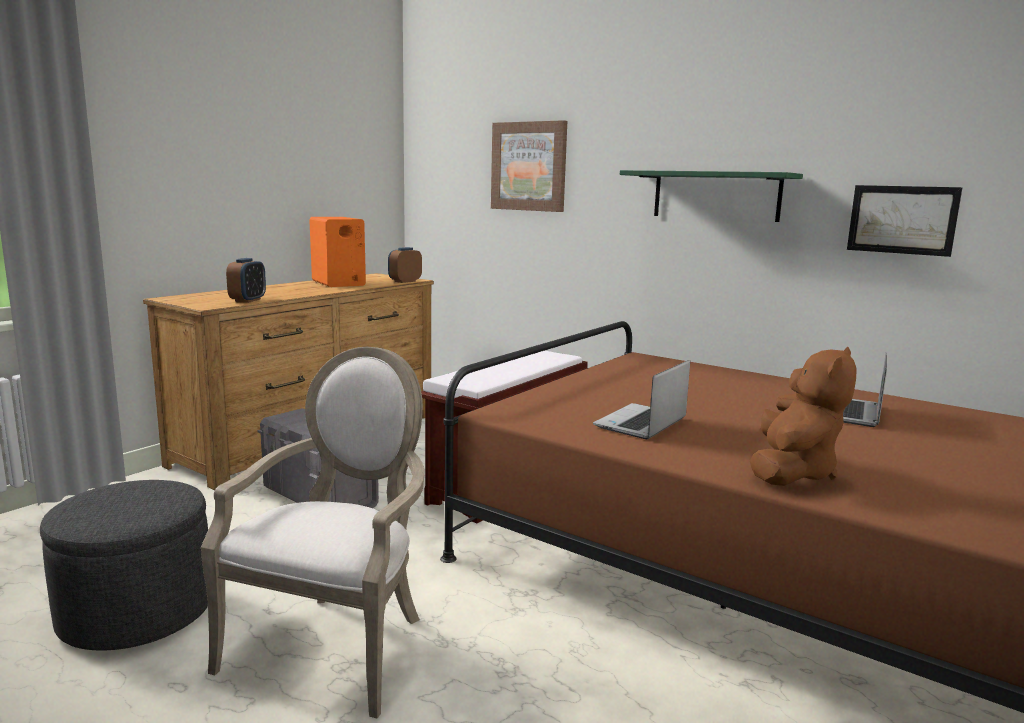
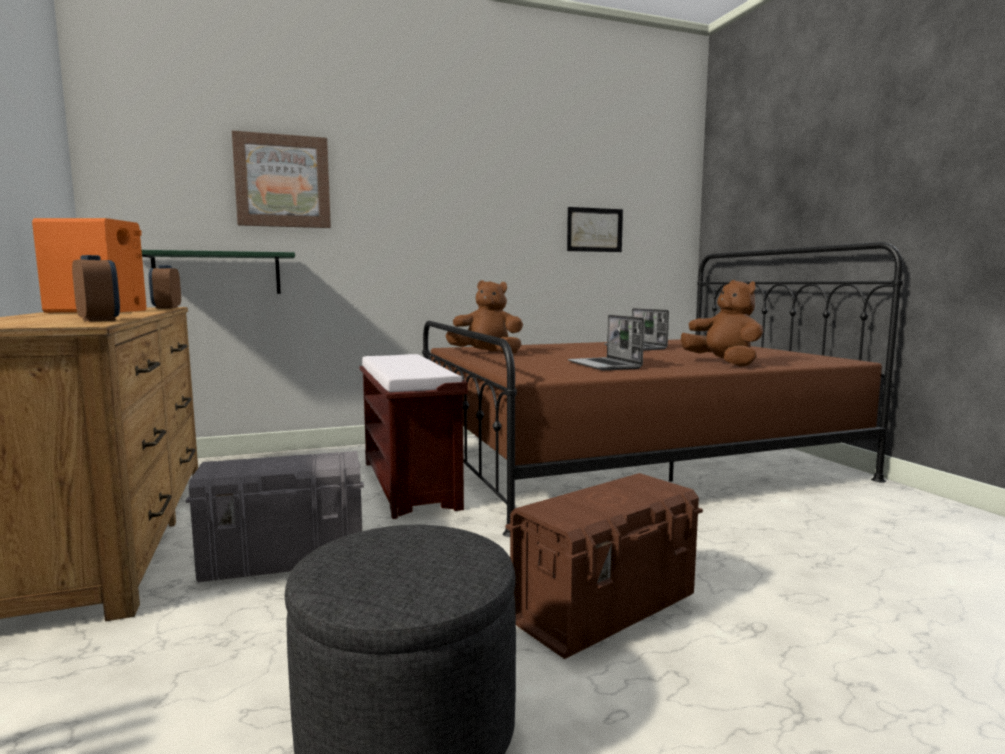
camera: 55 degrees left, 5 degrees down
(337, 643) = (606, 609): armchair -> brown storage box
(631, 373) = (487, 353): none -> brown plush toy
(716, 195) = (475, 213): green shelf -> green shelf (217, 273)

